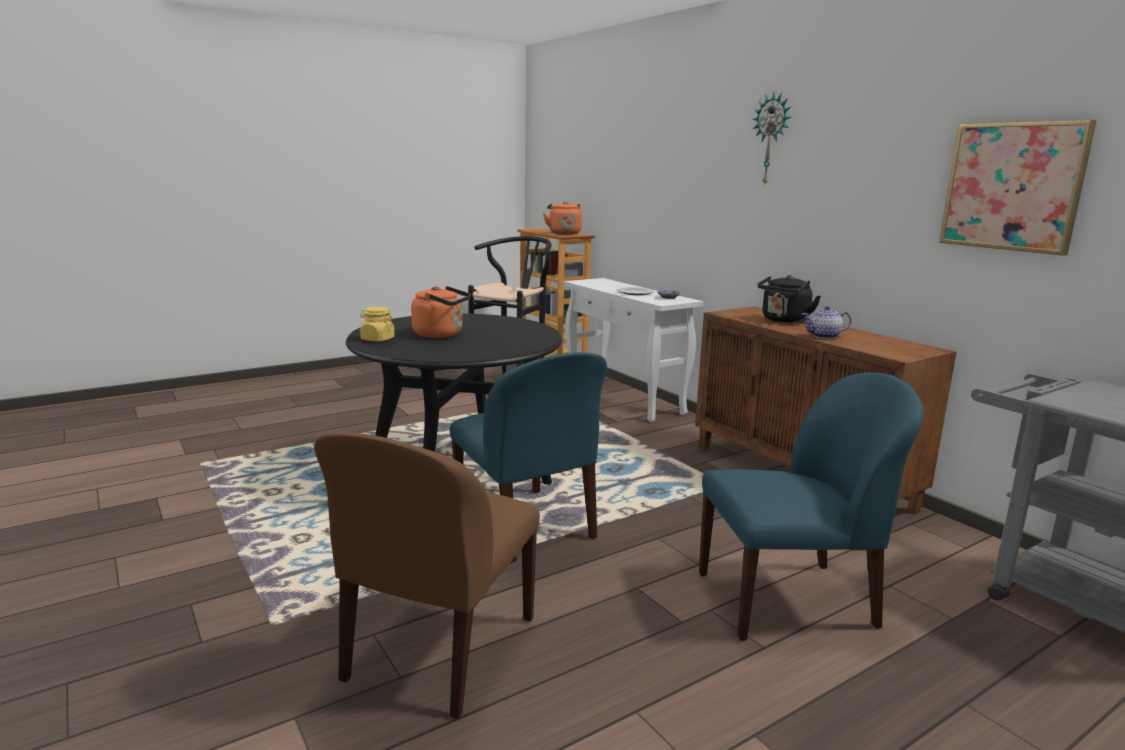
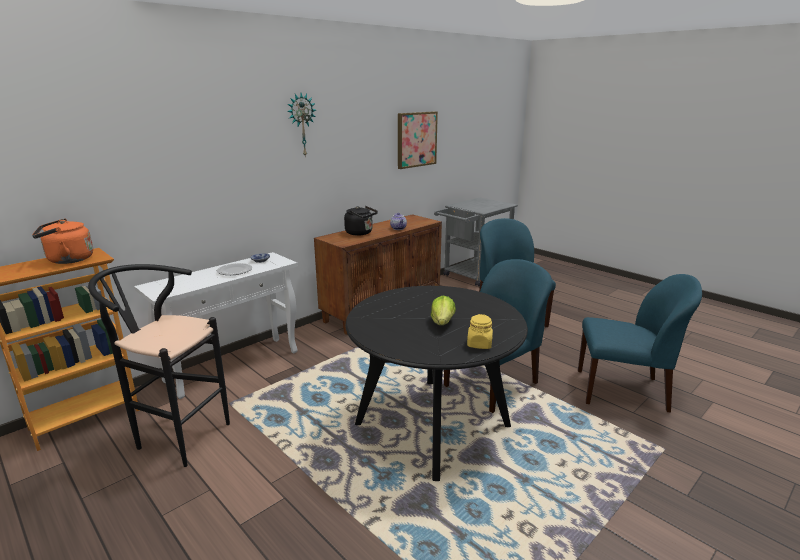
camera: 100 degrees left, 5 degrees up
(438, 650) = (623, 391): brown chair -> blue chair
(441, 334) = (442, 323): orange kettle -> lettuce

